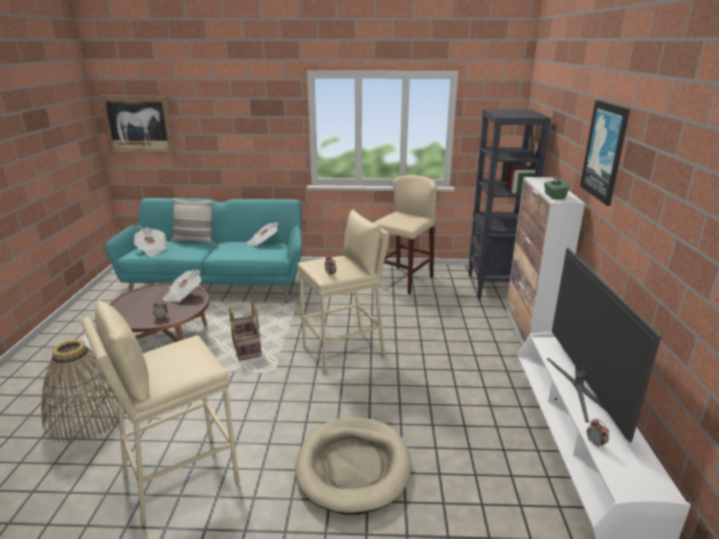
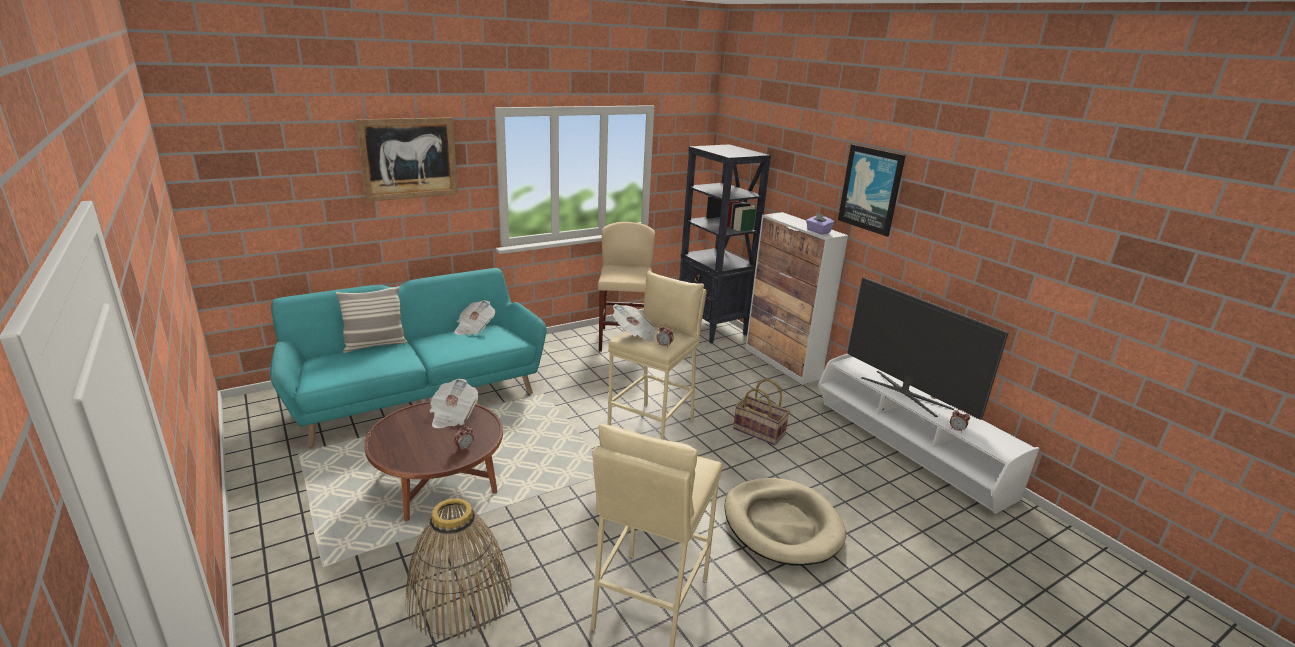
camera: 35 degrees left, 0 degrees up
(138, 125) = (248, 192): picture -> picture (409, 158)
(152, 250) = (335, 370): newspaper -> newspaper (634, 334)
(247, 348) = (551, 457): basket -> basket (759, 431)
(554, 196) = (818, 231): green tissue box -> purple tissue box

